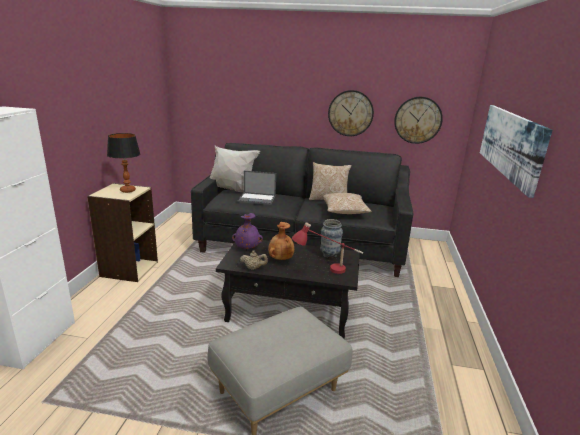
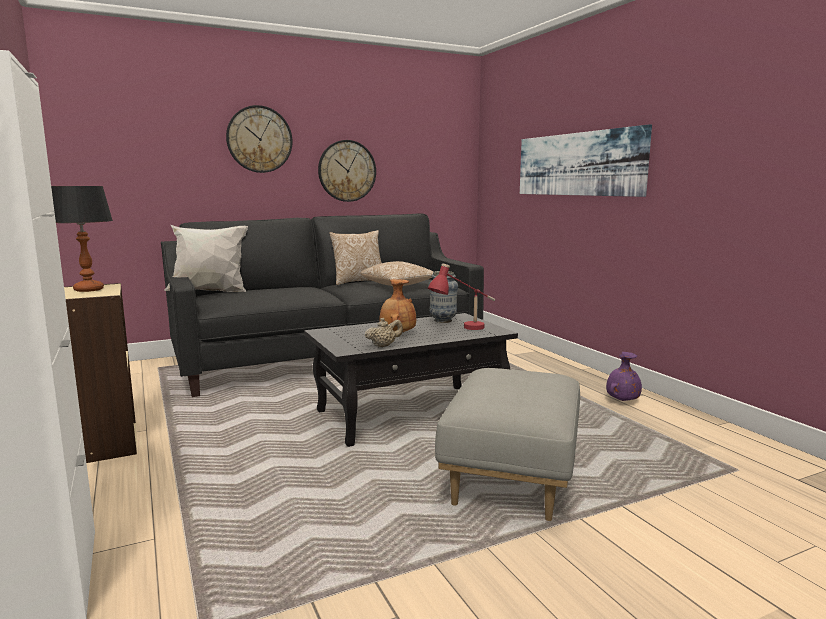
camera: 35 degrees left, 10 degrees down
(247, 248) = (337, 334): purple vase -> purple vase (622, 400)
(257, 199) = (270, 292): laptop -> none
(418, 120) = (425, 174): wall clock -> wall clock (259, 139)

